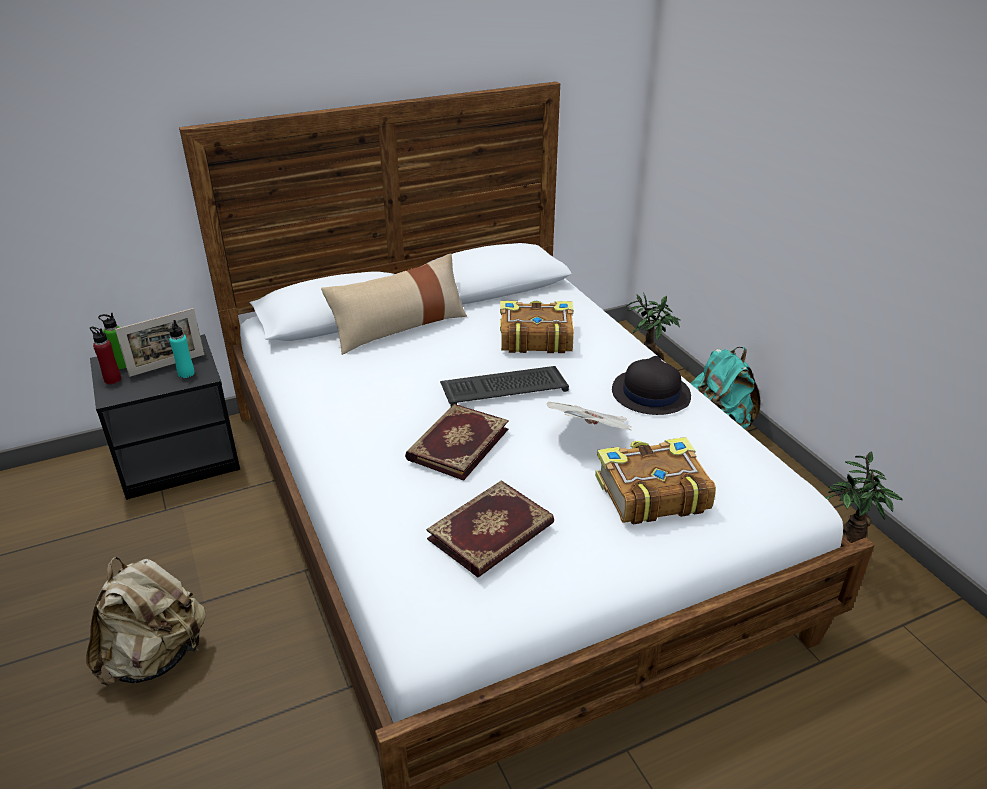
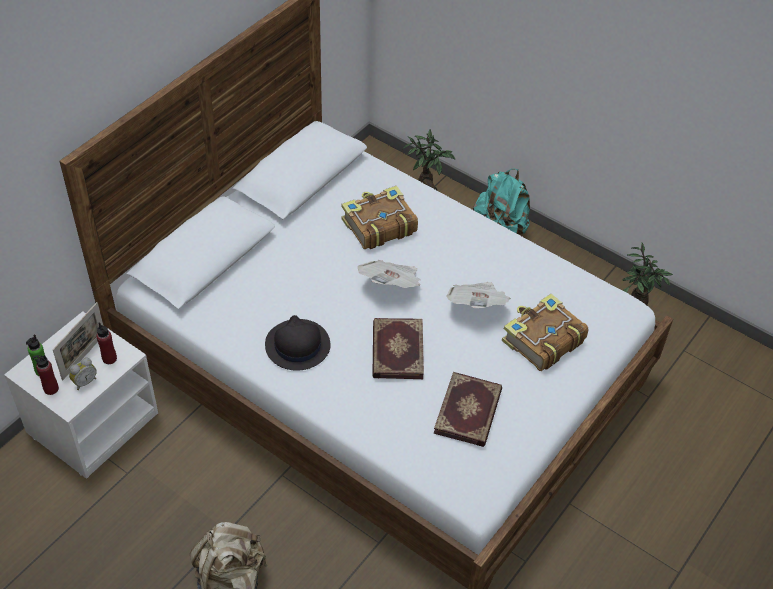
camera: 30 degrees left, 15 degrees up
(145, 383) = (84, 381): none -> alarm clock
(179, 457) = (93, 422): black nightstand -> white nightstand
(186, 373) = (109, 358): turquoise bottle -> red bottle
(399, 328) = (266, 252): beige pillow -> none
(505, 387) = (391, 285): keyboard -> newspaper
(650, 393) = (493, 253): black hat -> black hat (297, 345)

